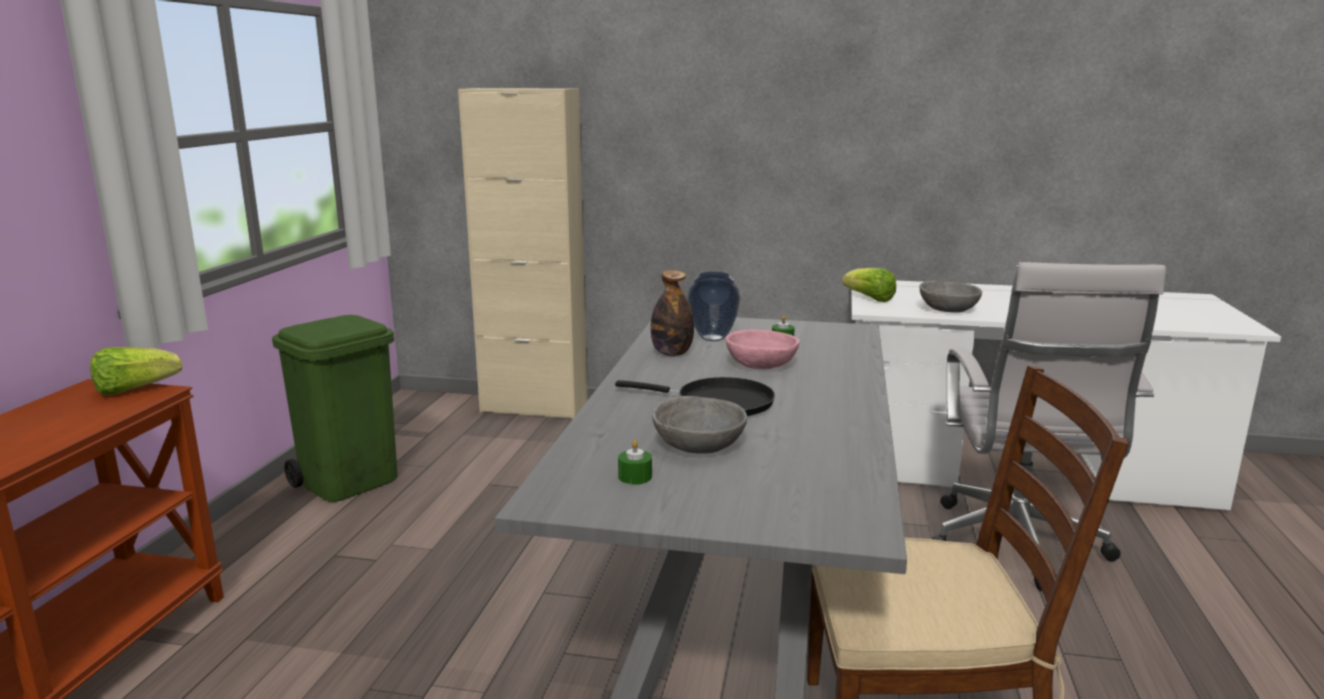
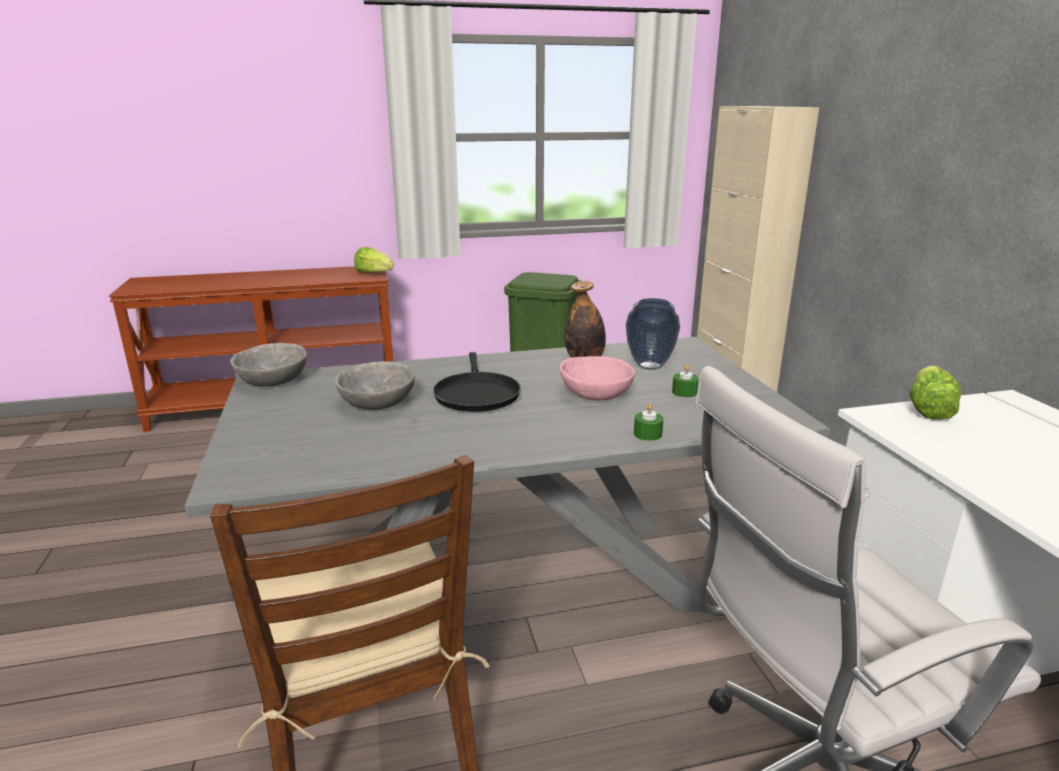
camera: 65 degrees right, 5 degrees up
(635, 477) = (308, 394): green candle -> green candle (647, 434)
(947, 309) = (979, 461): grey bowl -> grey bowl (273, 380)

